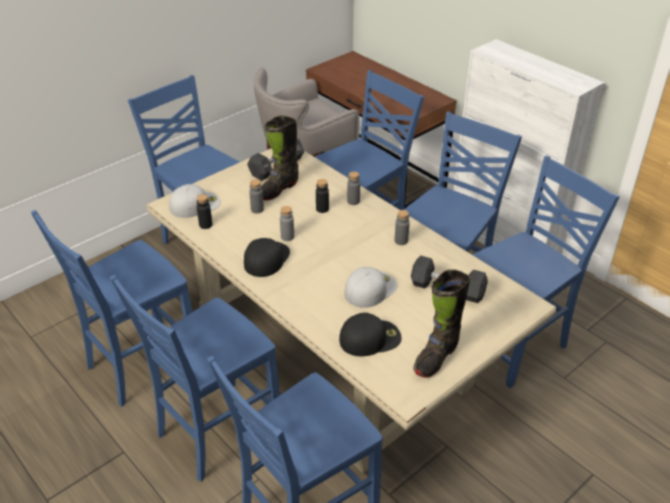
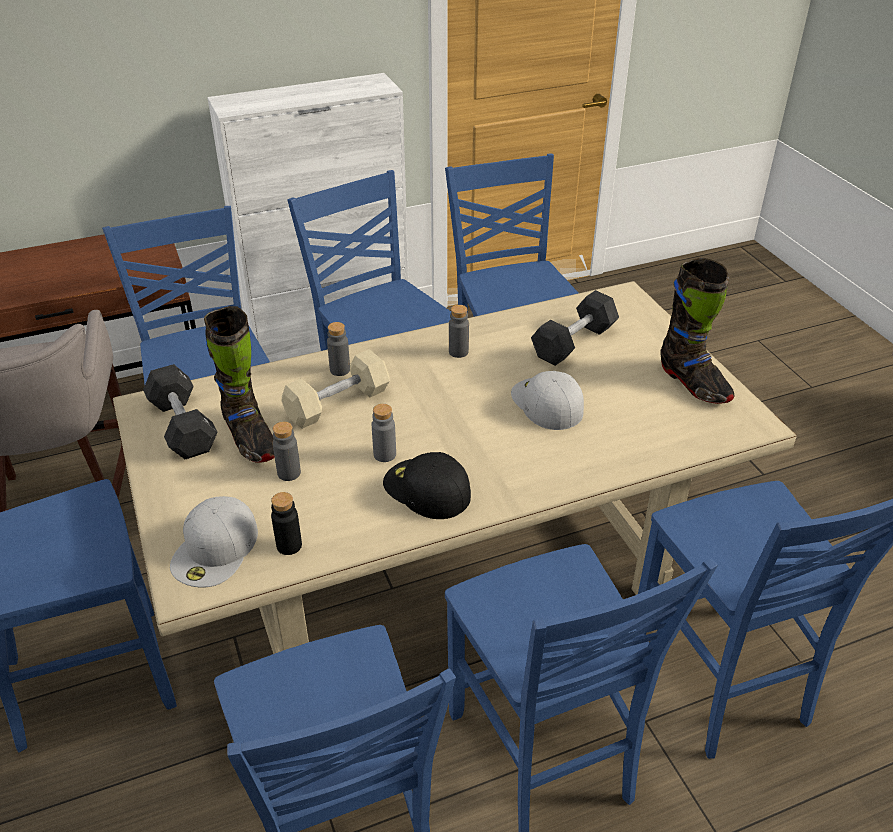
camera: 70 degrees left, 0 degrees up
(195, 204) = (216, 549): white cap -> white cap turned 150 degrees counterclockwise
(322, 209) = (337, 403): black bottle -> beige dumbbell
(370, 338) = (643, 426): black cap -> none

